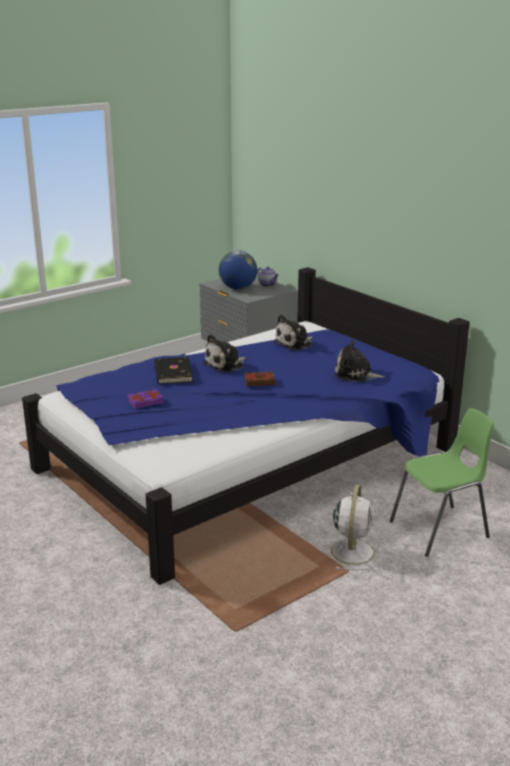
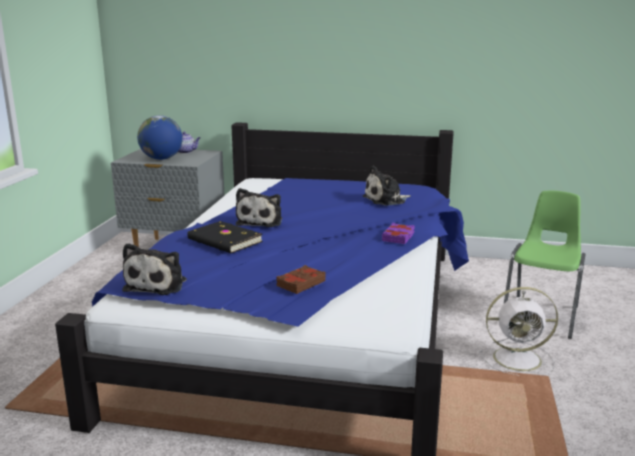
camera: 40 degrees left, 5 degrees down
(146, 402) = (253, 272): purple book -> purple book (398, 237)
(259, 381) = (323, 225): brown book -> brown book (300, 283)
(295, 344) = (285, 192): plush toy -> plush toy (158, 284)
(352, 550) = (519, 359): white fan -> white fan turned 120 degrees clockwise

